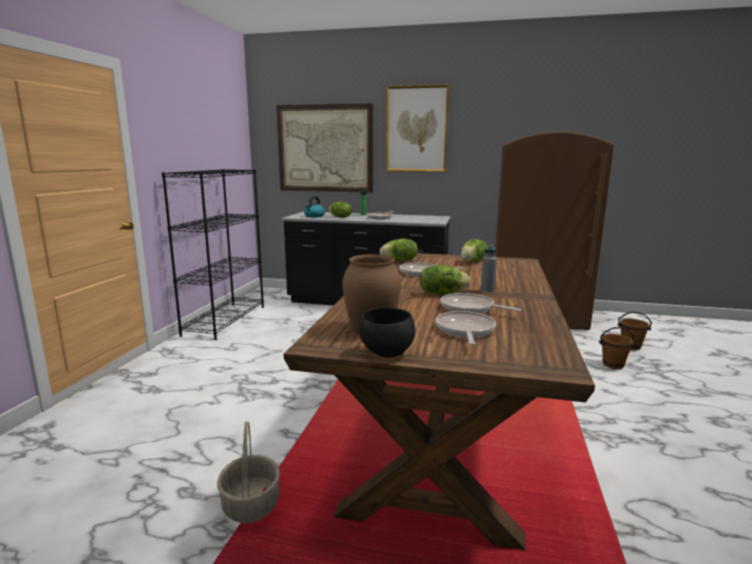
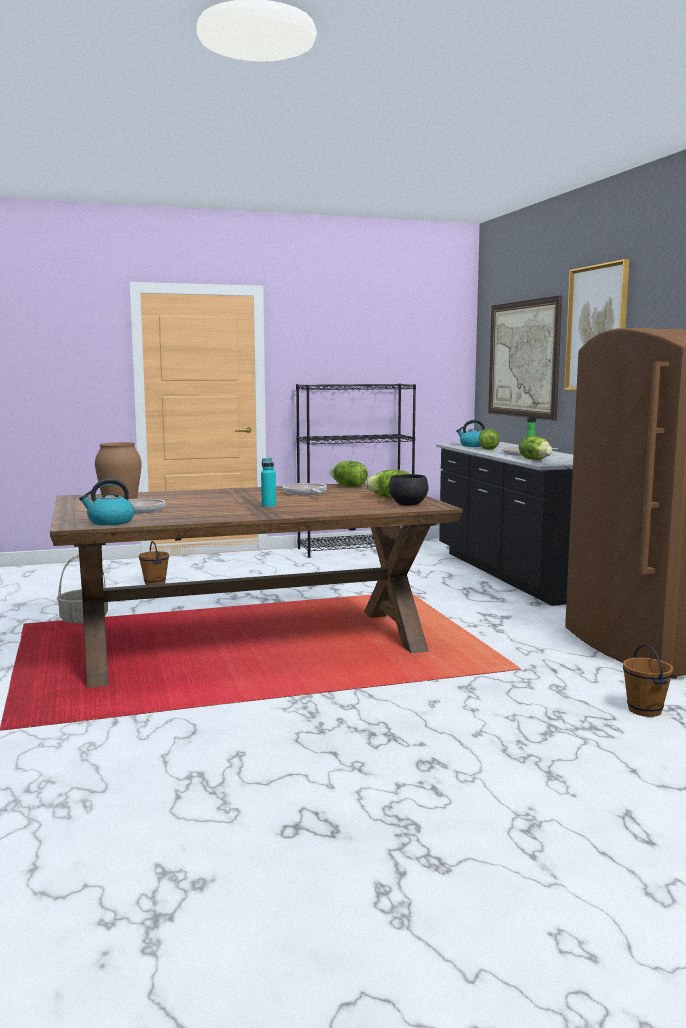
camera: 60 degrees right, 5 degrees down
(387, 353) = (72, 505): black bowl -> black bowl (407, 504)
(442, 293) = (236, 501): lettuce -> lettuce (535, 459)
(470, 309) = (197, 507): frying pan -> none
(487, 290) = (268, 506): grey bottle -> turquoise bottle
(541, 349) = (110, 522): none -> kettle
(613, 365) = (536, 702): brown bucket -> brown bucket (155, 583)

